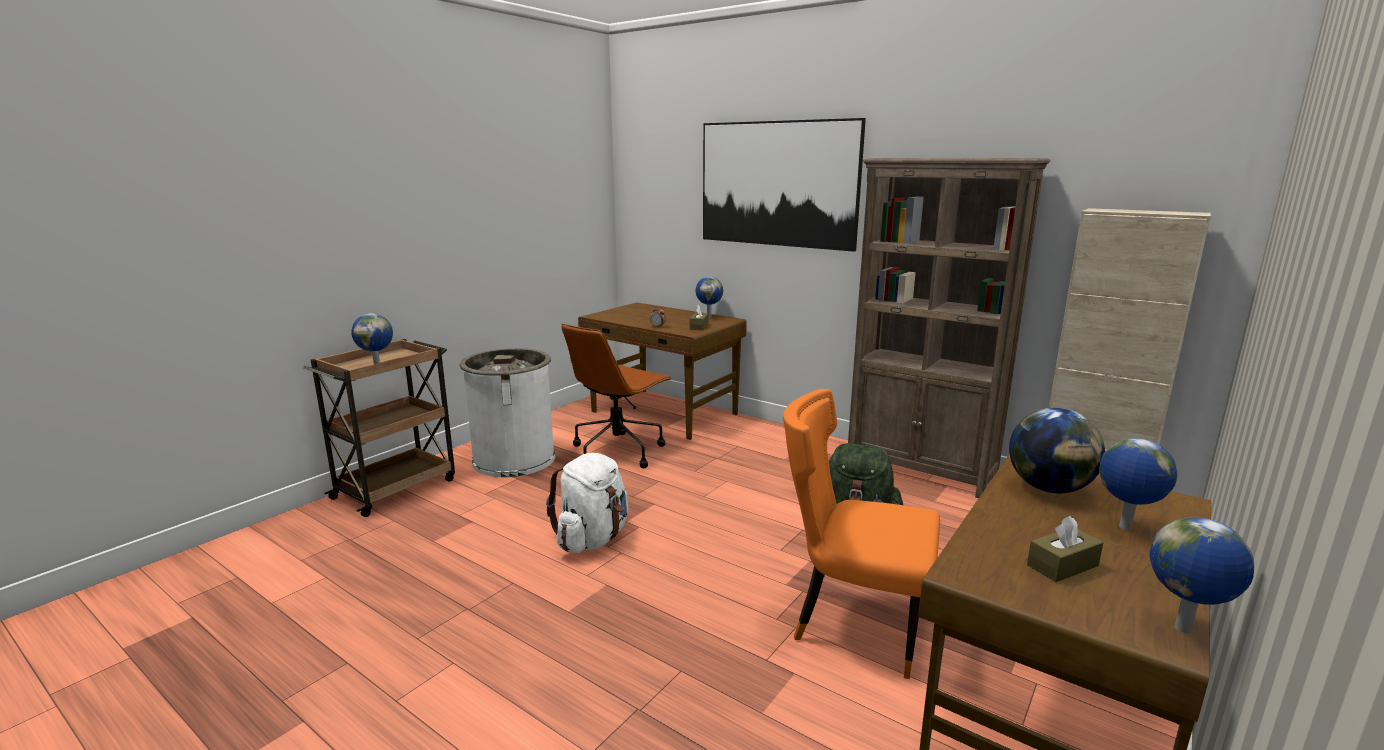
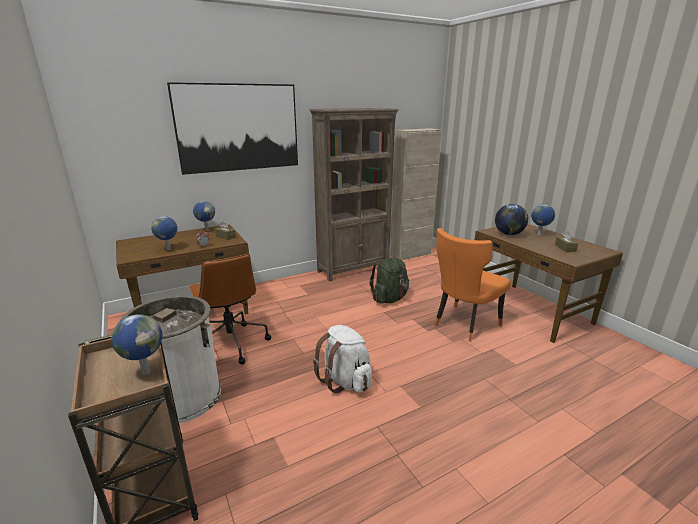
camera: 65 degrees left, 5 degrees up
(1184, 630) = (600, 247): globe -> globe (168, 249)

